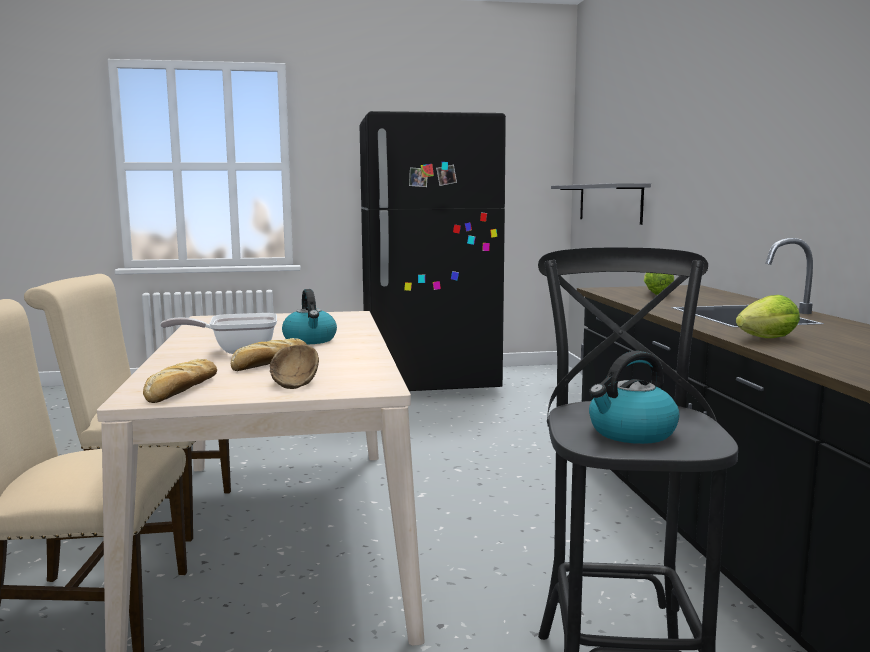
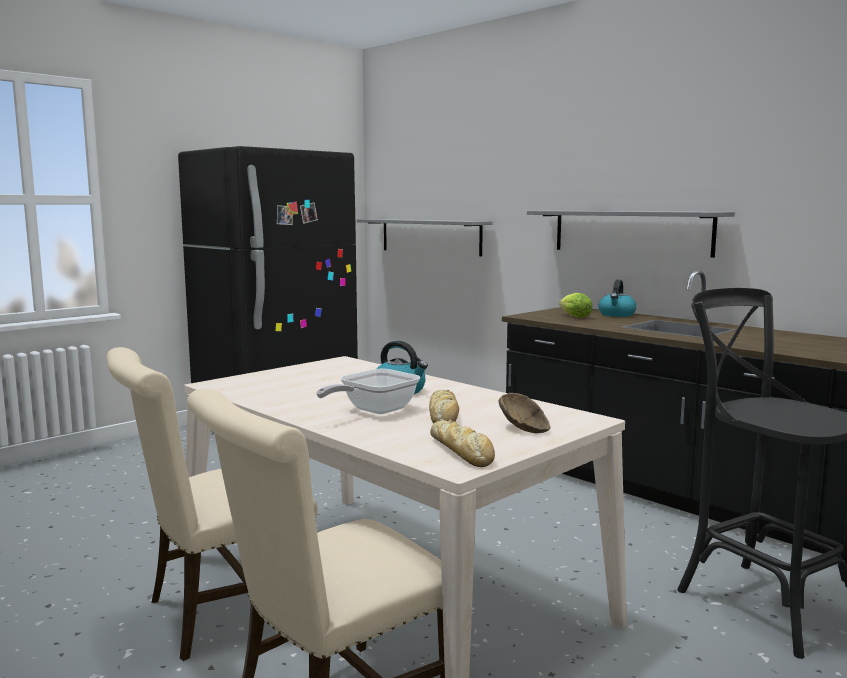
camera: 35 degrees left, 0 degrees up
(631, 433) = (798, 418): kettle -> kettle (617, 314)
(758, 190) = (630, 232): none -> grey shelf
(763, 339) = (749, 344): lettuce -> none

